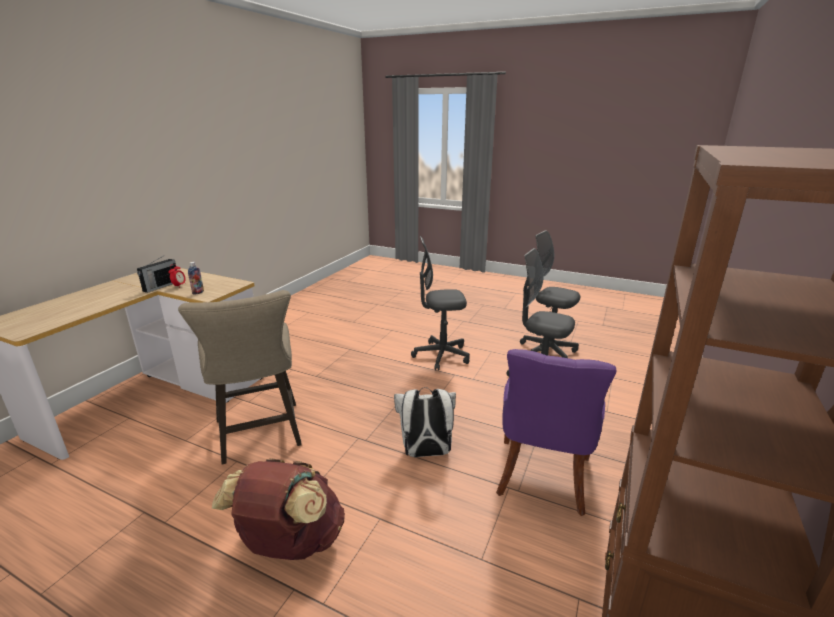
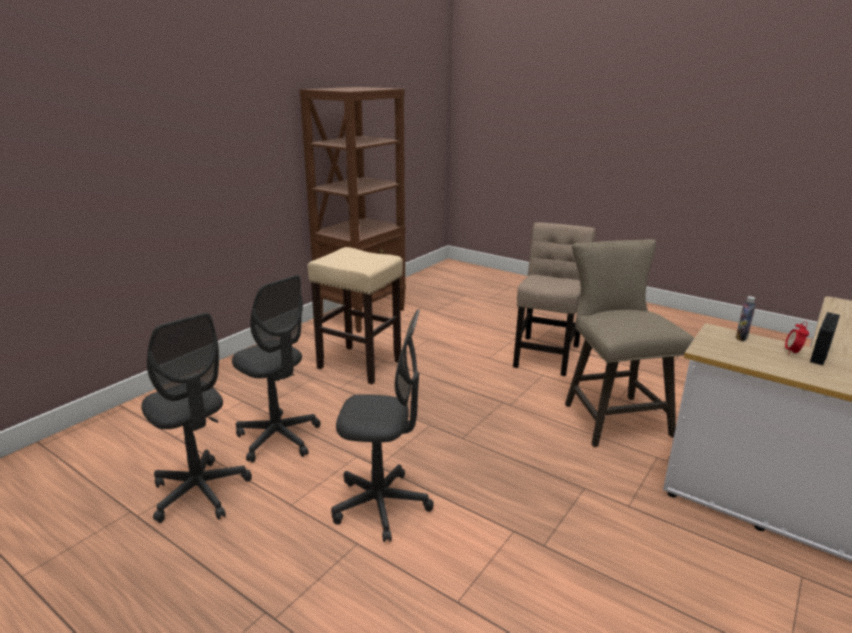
camera: 170 degrees left, 0 degrees up
(290, 543) = (546, 353): brown backpack -> beige chair
(425, 453) = (447, 387): white backpack -> none
(542, 477) = (360, 365): purple chair -> beige stool

